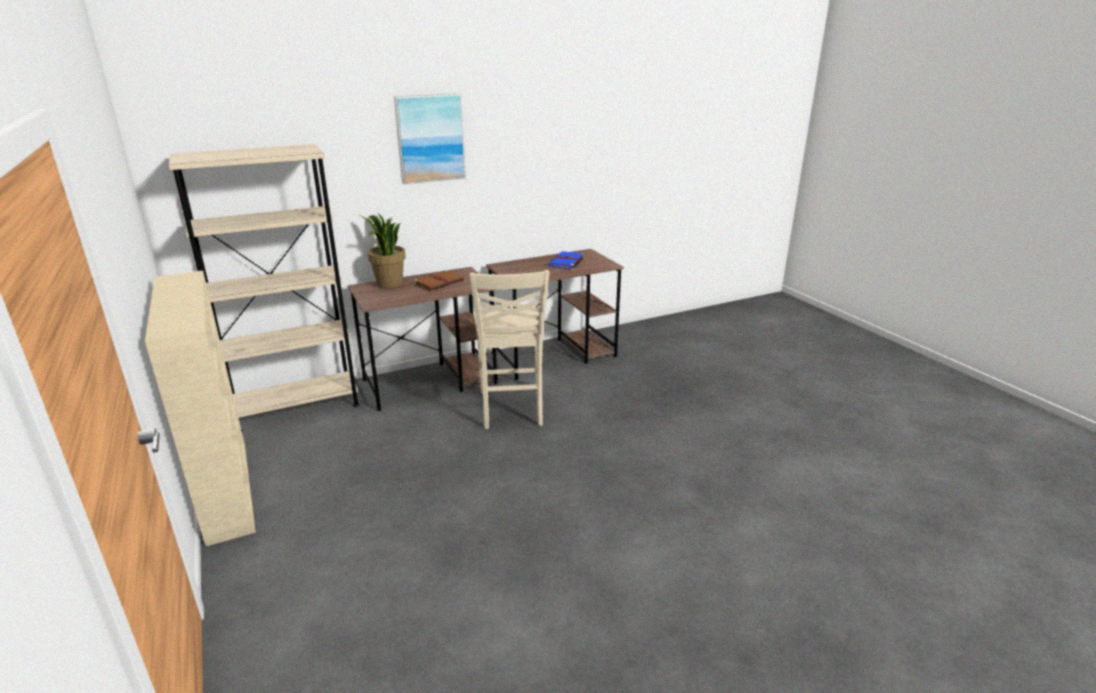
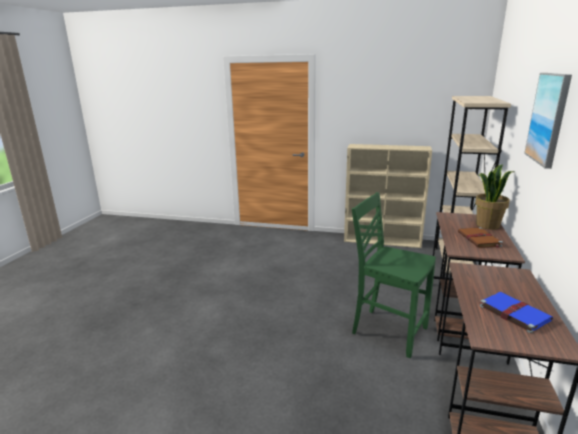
camera: 130 degrees right, 5 degrees down
(511, 409) = (387, 330): beige chair -> green chair

